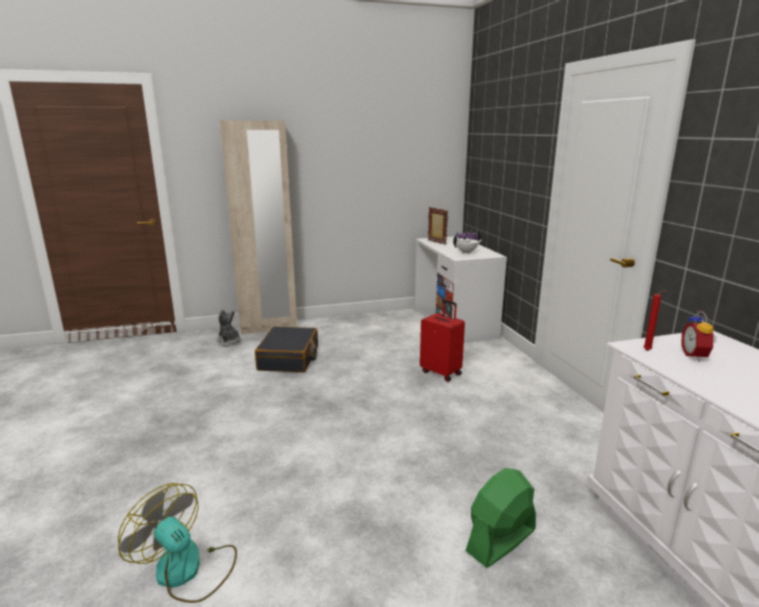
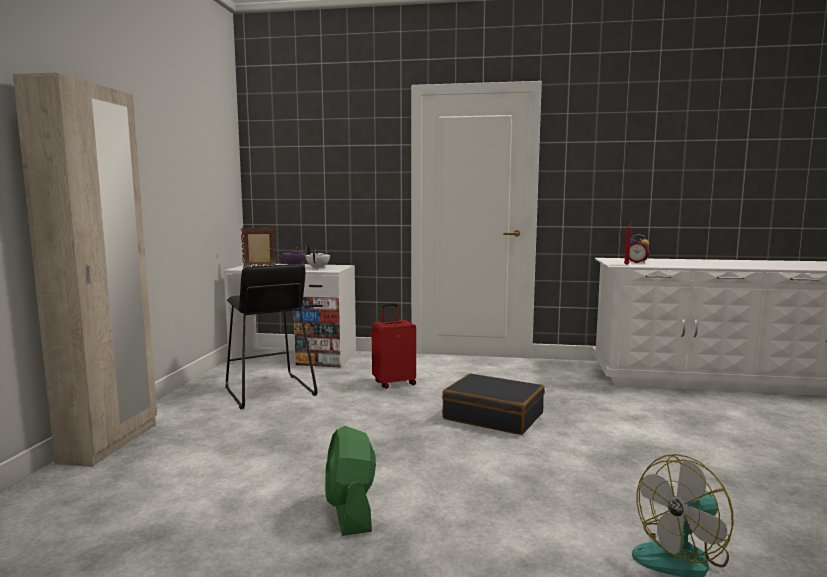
camera: 65 degrees left, 10 degrees down
(229, 342) = (105, 479): plush toy -> none
(289, 359) = (249, 443): black suitcase -> black suitcase (493, 416)
(375, 337) = (268, 391): none -> black stool
(500, 540) = (649, 418): green fan -> green fan (350, 511)

